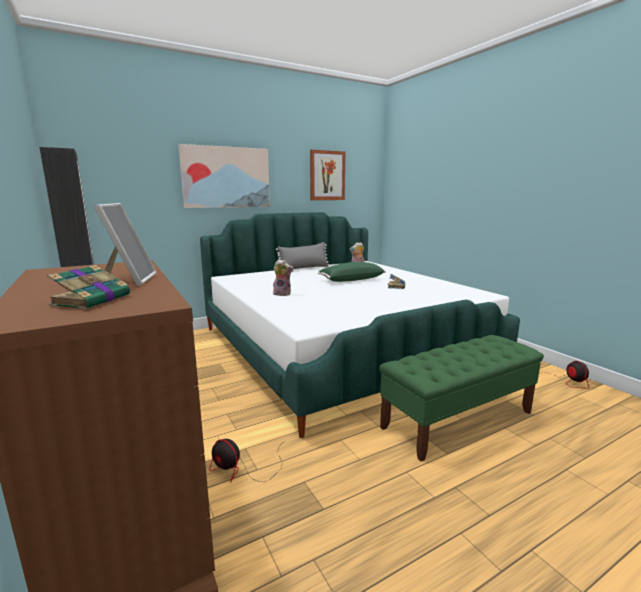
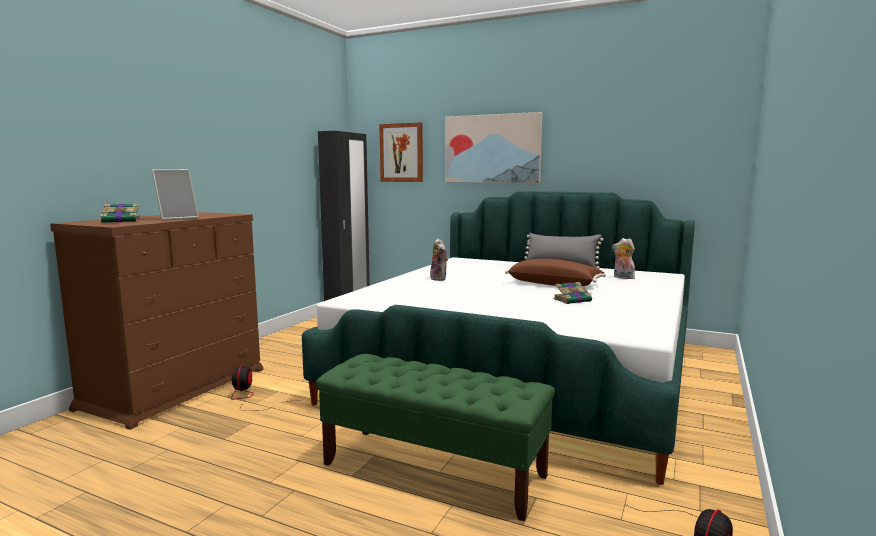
camera: 55 degrees right, 5 degrees down
(327, 175) = (633, 140): picture -> picture (401, 153)
(351, 280) = (554, 284): green pillow -> brown pillow

